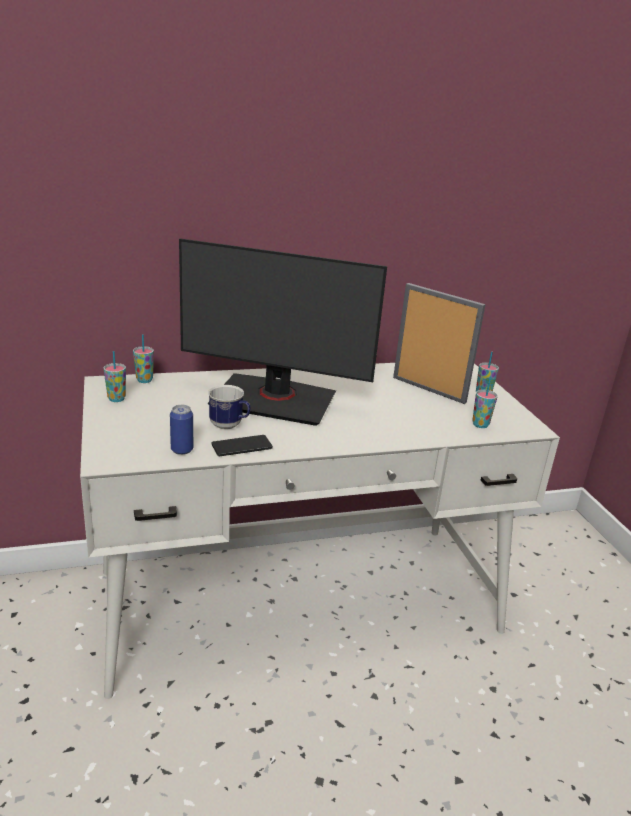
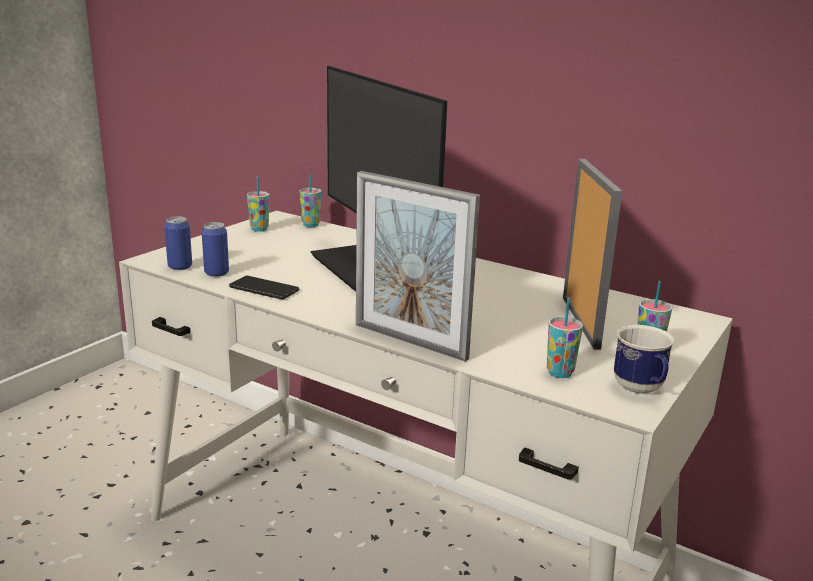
camera: 50 degrees right, 5 degrees down
(142, 457) = (180, 267): none -> can
(230, 426) = (293, 273): mug -> mug (641, 390)
(393, 441) = (410, 341): none -> picture frame

